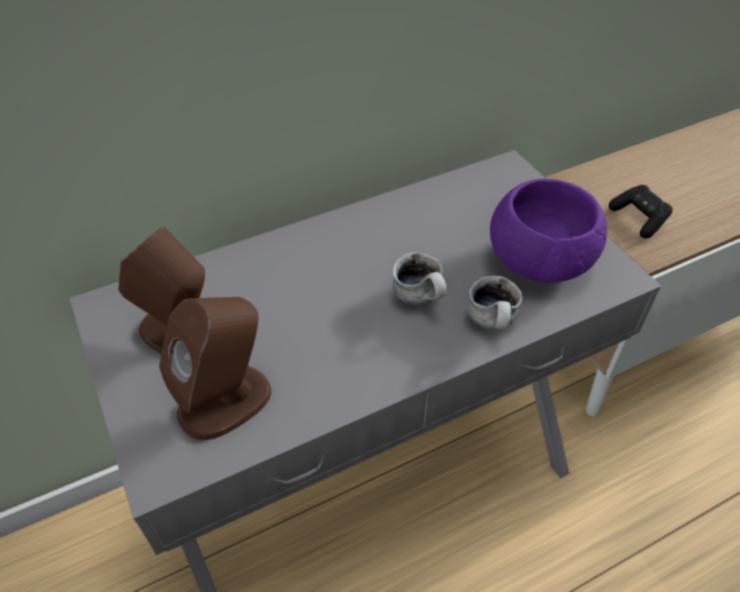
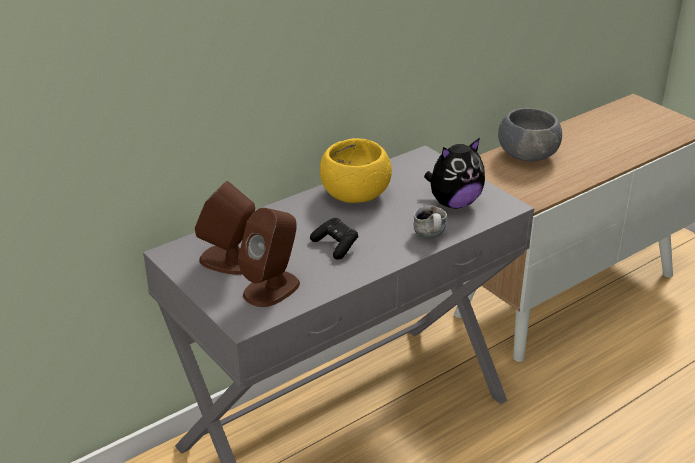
camera: 10 degrees left, 15 degrees down
(397, 227) = (355, 194): none -> yellow bowl
(421, 298) = (382, 228): mug -> none
(538, 261) = (454, 203): purple bowl -> plush toy
(639, 218) = (520, 184): black game controller -> black game controller (336, 246)
(654, 169) = (527, 155): none -> grey bowl

